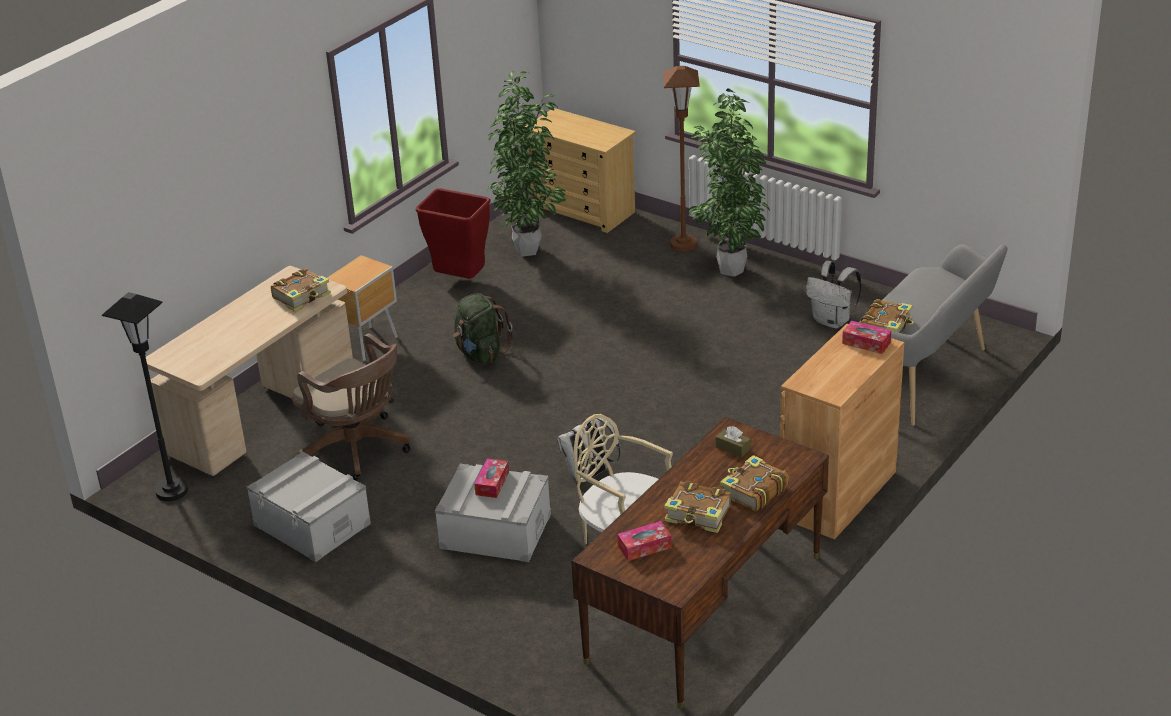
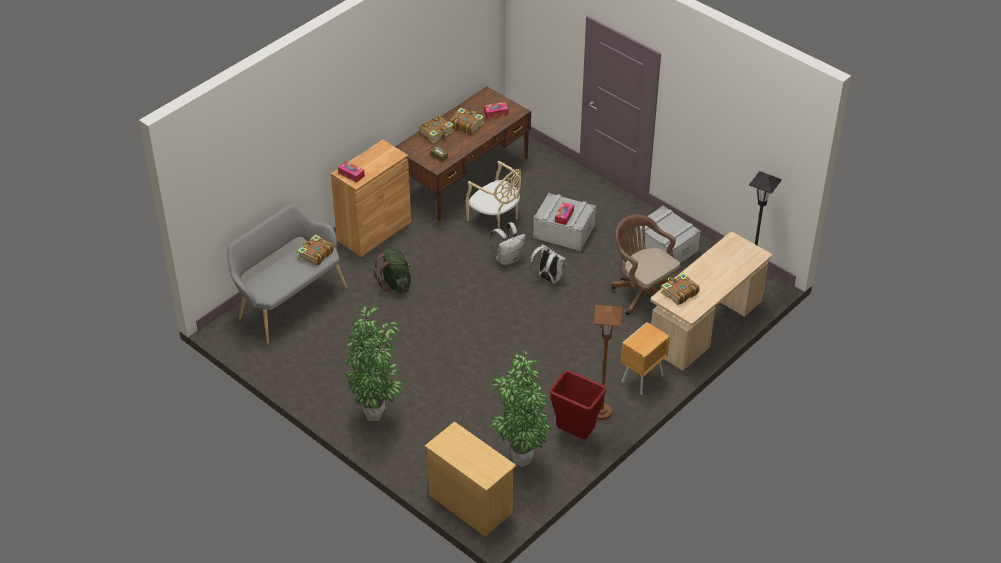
camera: 175 degrees left, 10 degrees up
(481, 354) = (564, 359): green backpack -> green backpack (395, 283)
(683, 244) = (401, 449): brown floor lamp -> brown floor lamp (601, 412)
(832, 321) = (323, 356): white backpack -> white backpack (548, 278)

